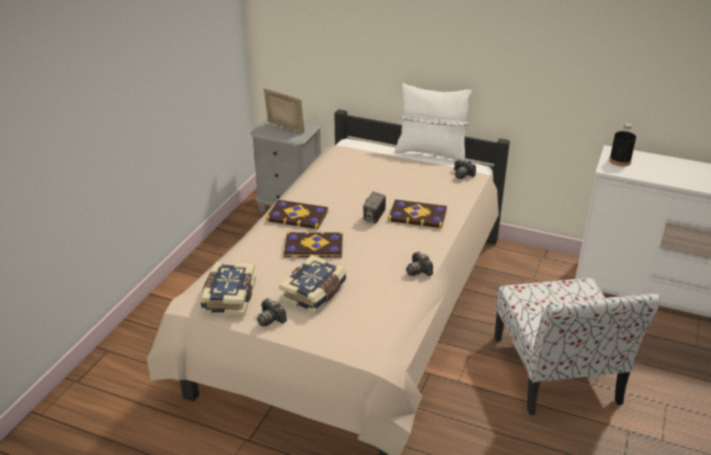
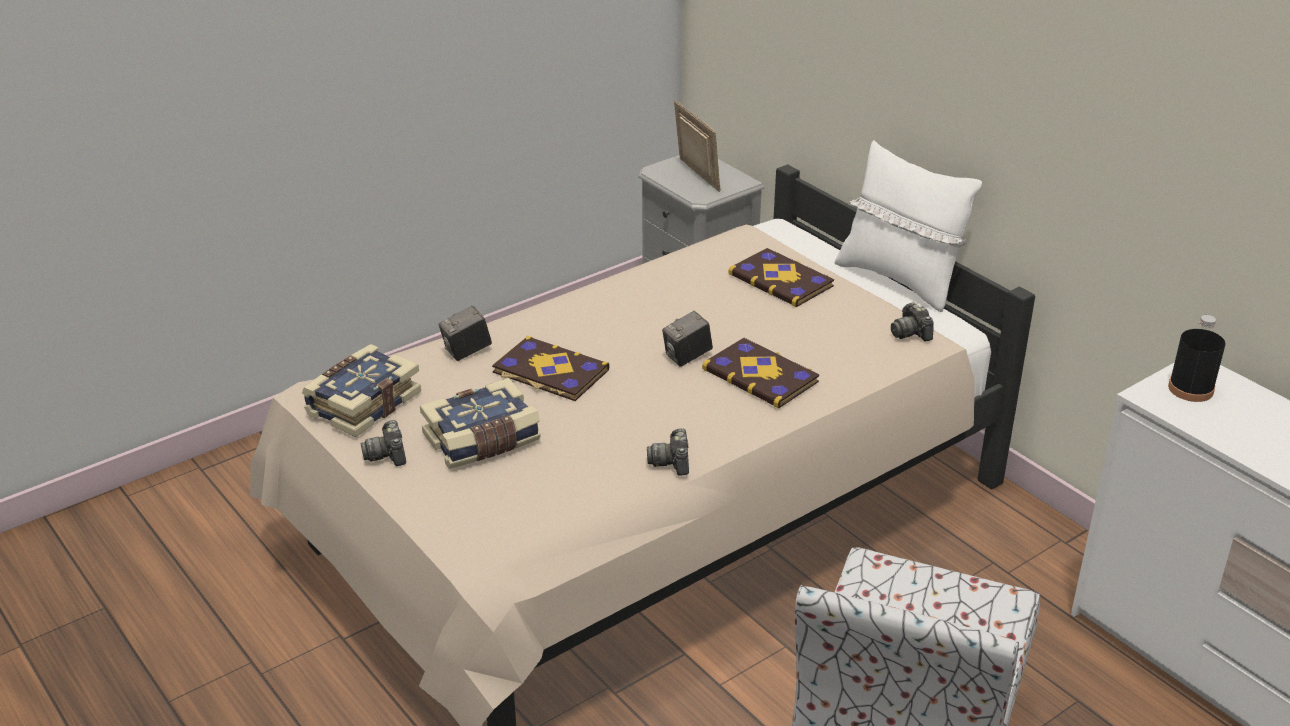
camera: 30 degrees right, 0 degrees up
(258, 251) = (466, 352): none -> camera
(298, 216) = (574, 318): book -> book (781, 280)

